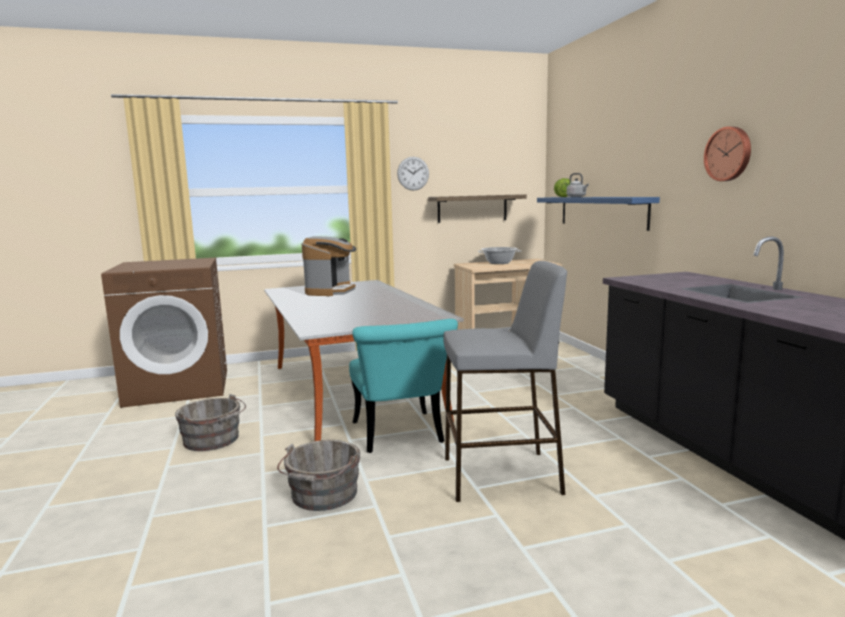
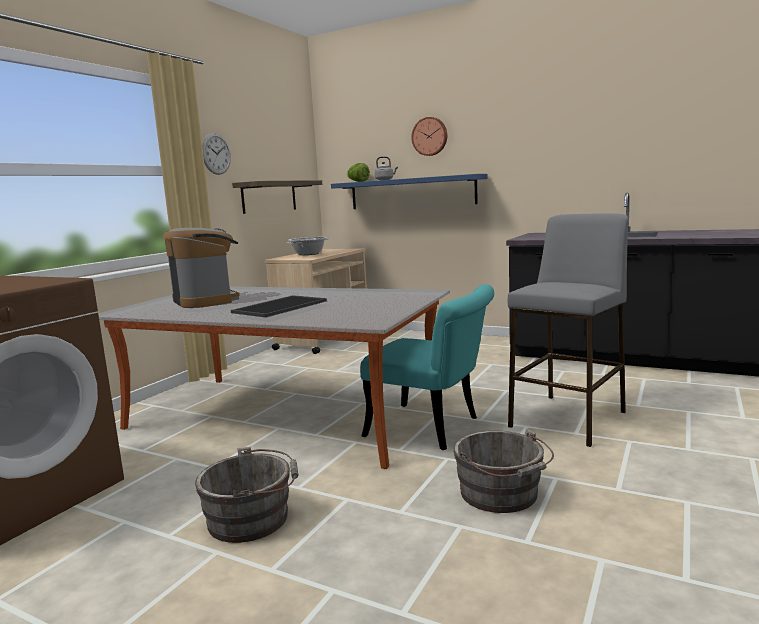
camera: 45 degrees left, 0 degrees up
(335, 305) = (280, 306): none -> tray
(729, 154) = (560, 134): wall clock -> wall clock (430, 136)

